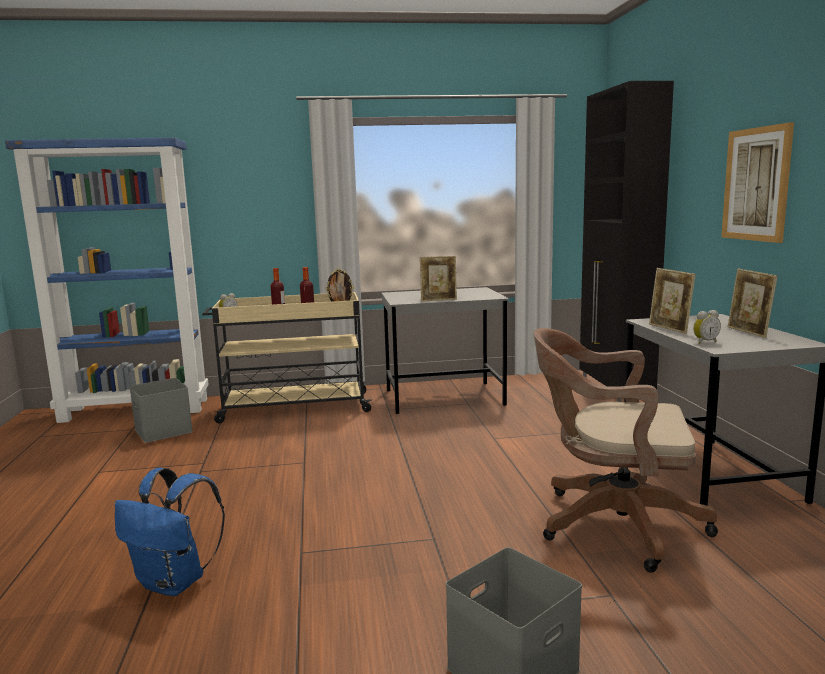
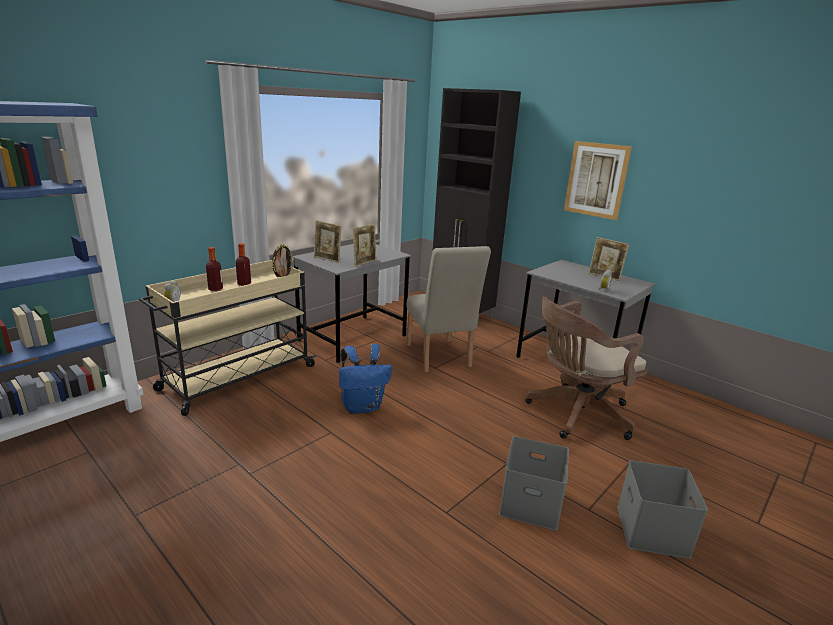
camera: 40 degrees left, 10 degrees up
(162, 430) = (132, 442): grey storage box -> grey storage box (529, 504)
(175, 582) = (397, 584): blue backpack -> blue backpack (362, 406)
(514, 431) = (439, 358): none -> beige chair
(669, 329) = (565, 279): picture frame -> picture frame (327, 259)

